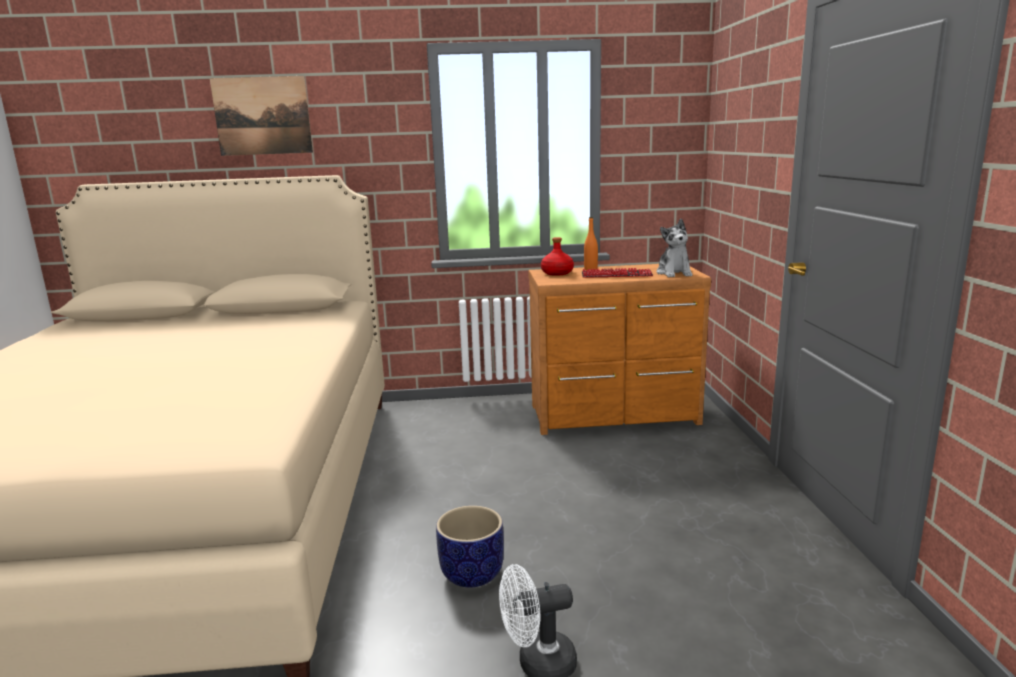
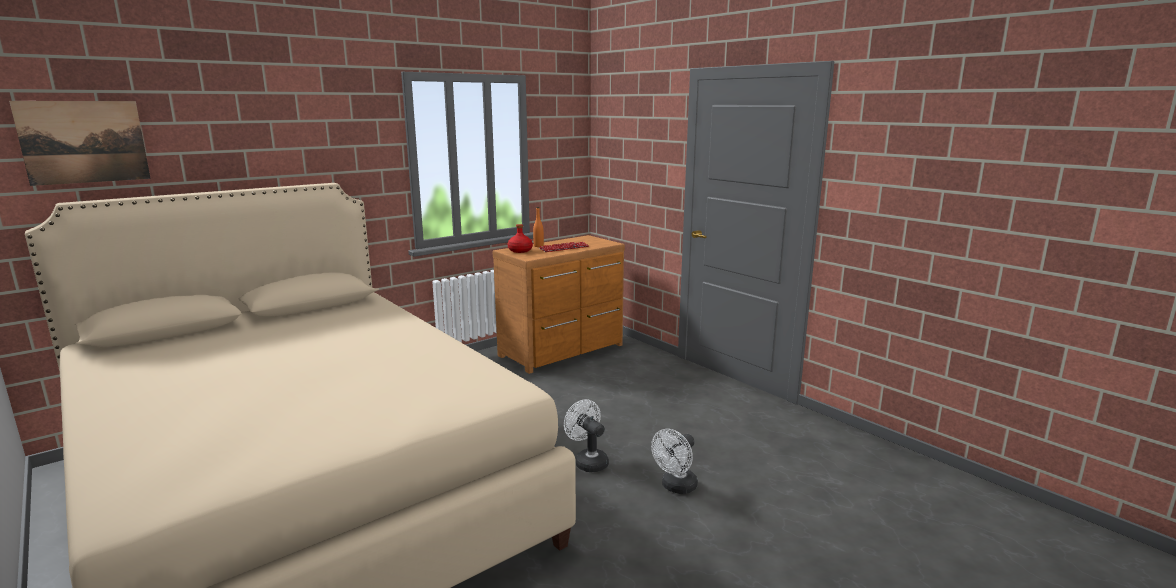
camera: 35 degrees left, 0 degrees up
(262, 116) = (257, 130): picture -> picture (84, 142)
(471, 574) = (588, 461): planter -> white fan
(674, 273) = (598, 243): plush toy -> none

